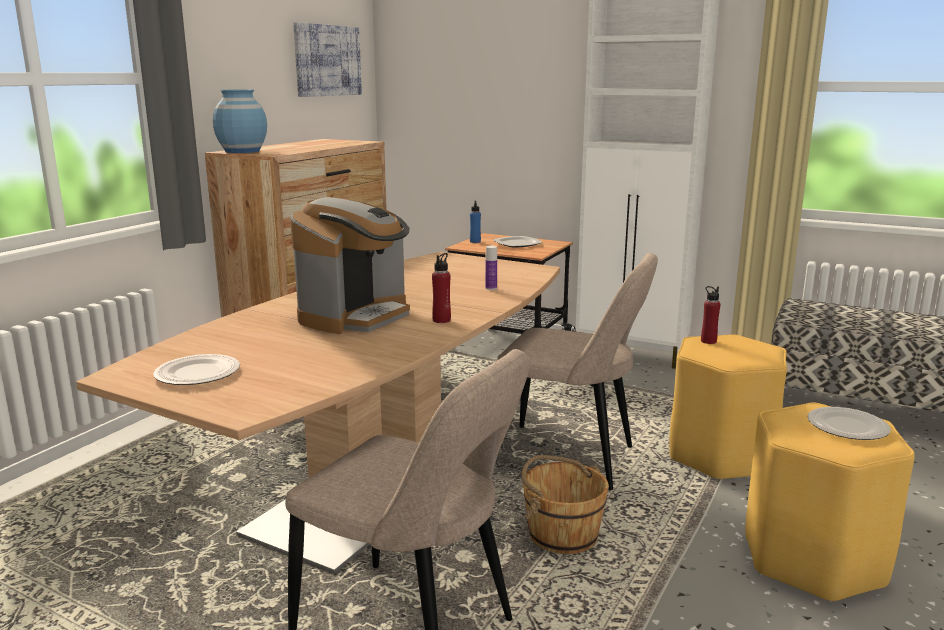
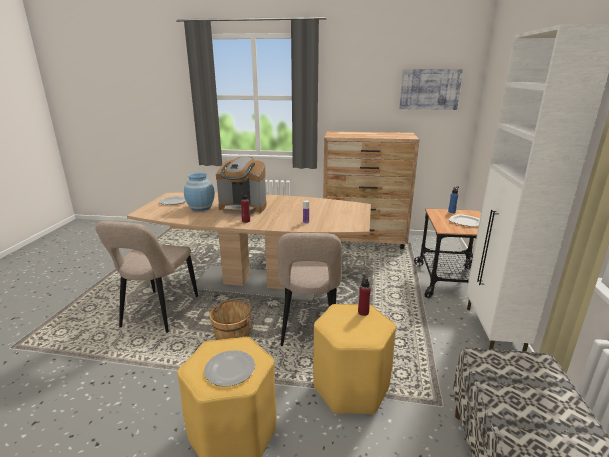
camera: 70 degrees right, 5 degrees up
(242, 151) = (336, 133): blue vase -> blue vase (200, 207)

